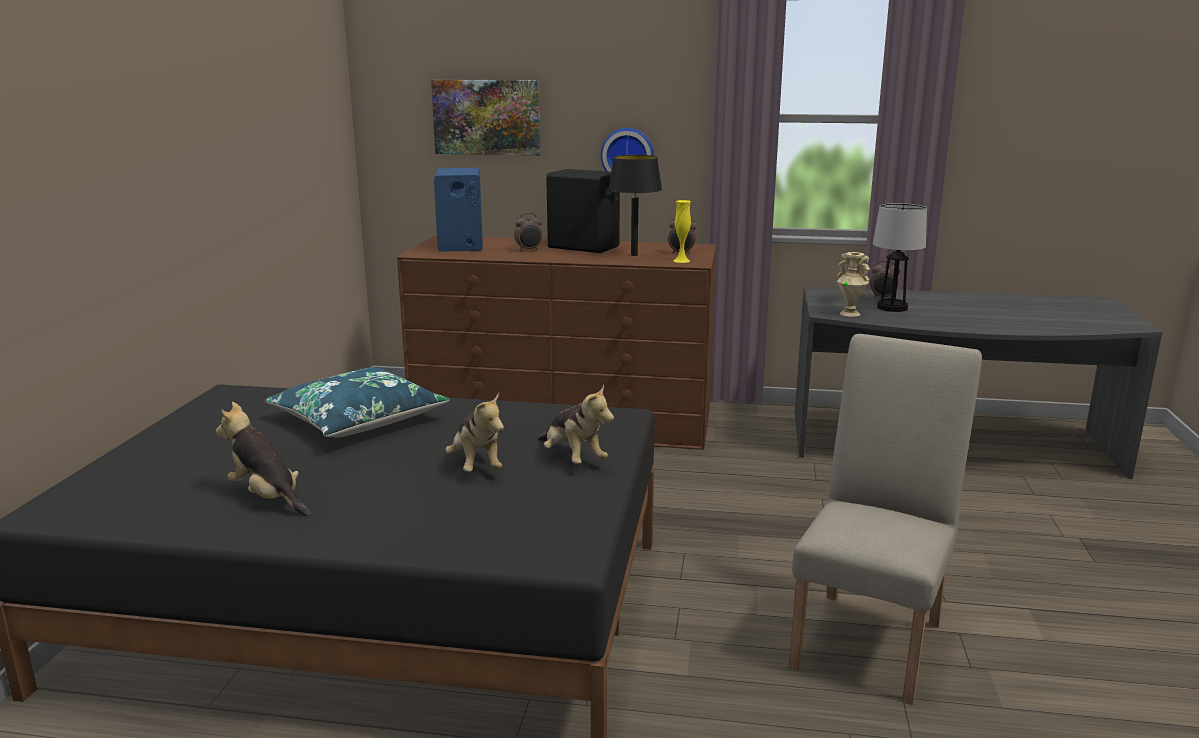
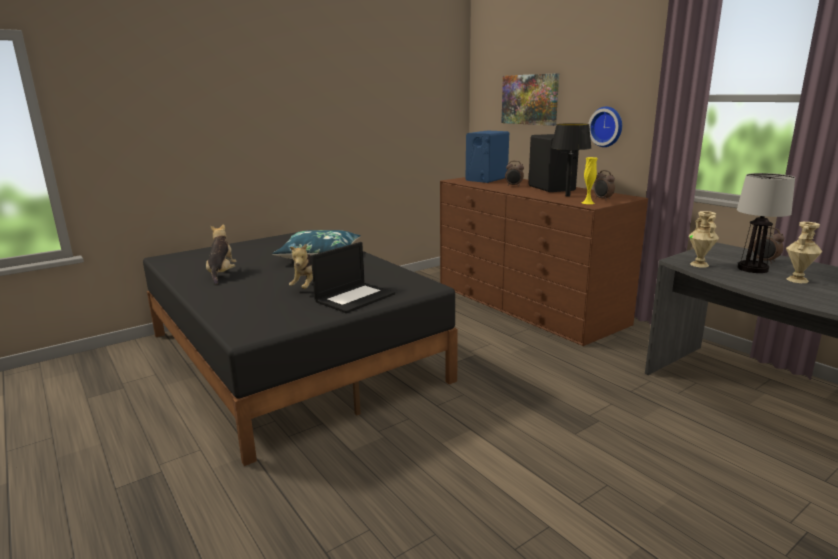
camera: 45 degrees right, 0 degrees up
(573, 459) = (355, 297): plush toy -> laptop
(871, 637) = (483, 493): beige chair -> none
(940, 310) = (797, 280): none -> beige vase

